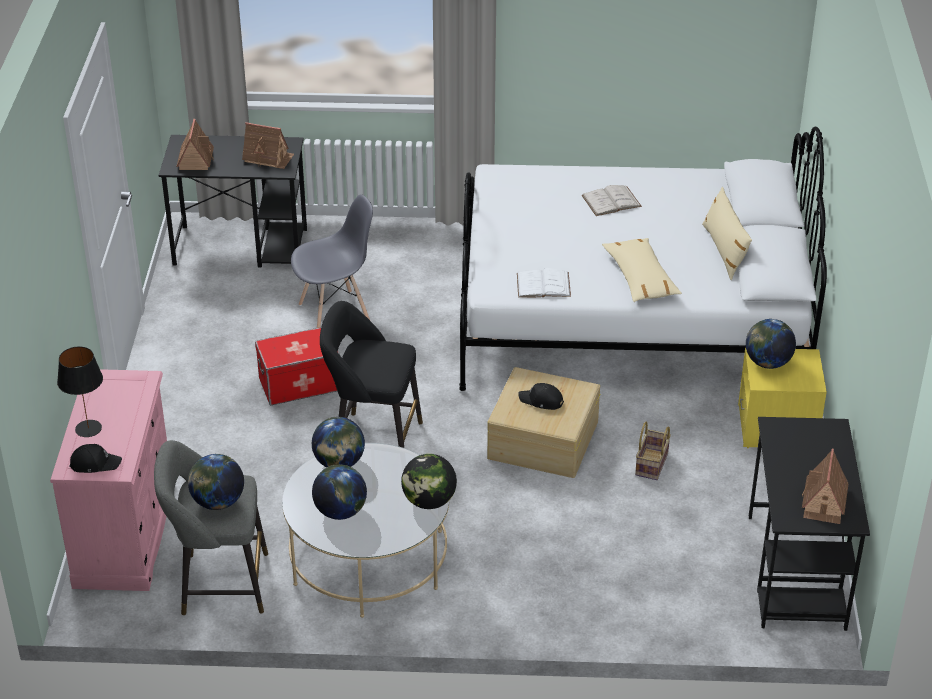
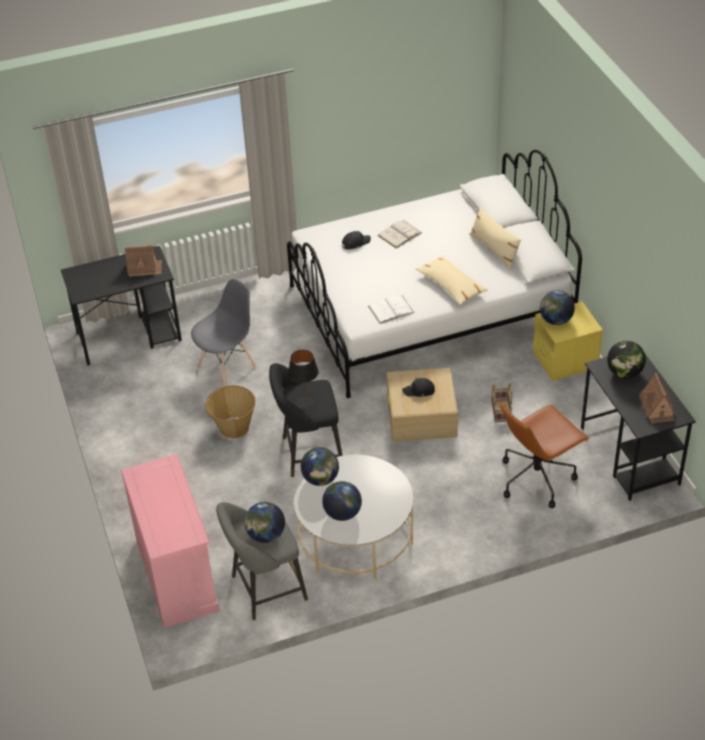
camera: 20 degrees left, 5 degrees up
(88, 429) = (153, 513): black table lamp -> black table lamp (306, 403)
(95, 463) = (174, 537): black cap -> black cap (355, 243)
(195, 159) = (91, 283): toy house -> none
(299, 384) = (233, 427): storage box -> basket
(429, 501) = (396, 487): globe -> globe (624, 373)
(650, 560) = (537, 478): none -> brown office chair

